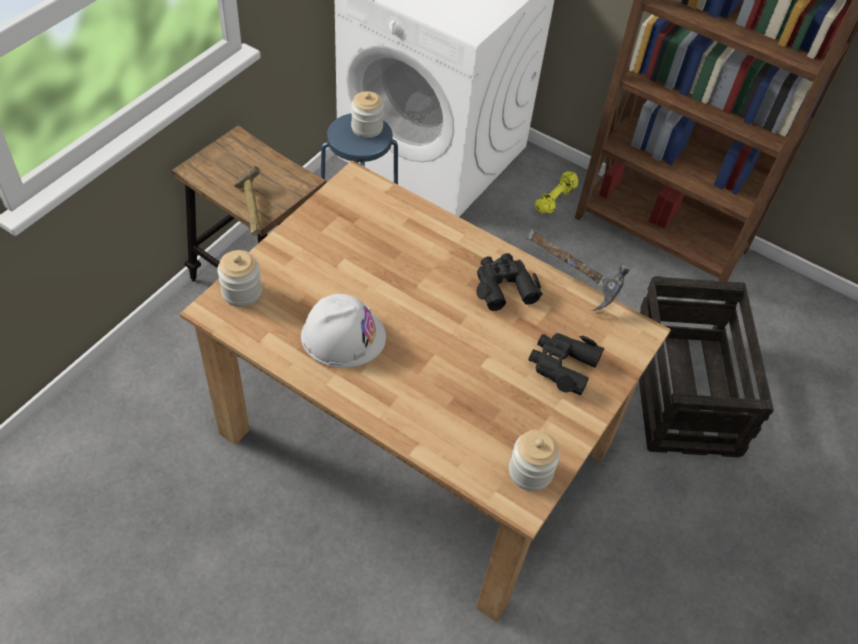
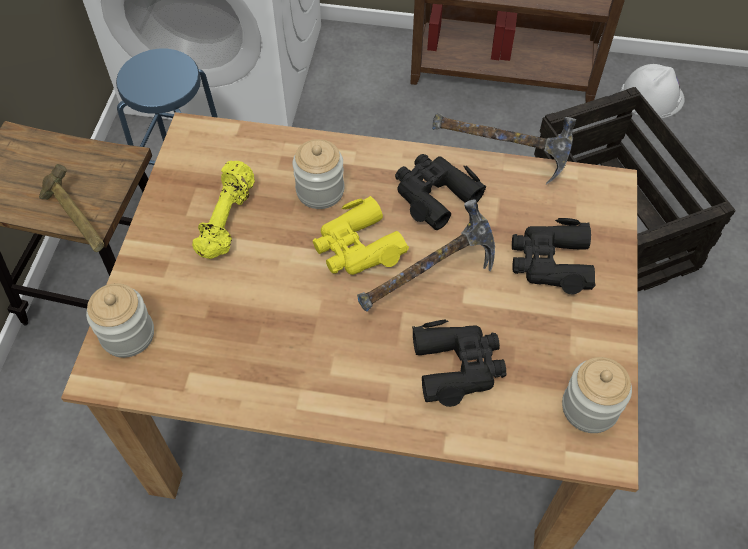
camera: 20 degrees left, 5 degrees up
(343, 335) = (283, 336): white hard hat -> white hard hat (651, 96)
(367, 128) = (162, 66): jar -> jar (320, 191)
(427, 299) = (357, 247): none -> yellow binoculars
(452, 405) = (457, 365): none -> black binoculars
(465, 341) = (428, 280): none -> hammer
(555, 200) = (381, 72): yellow dumbbell -> yellow dumbbell (228, 220)

